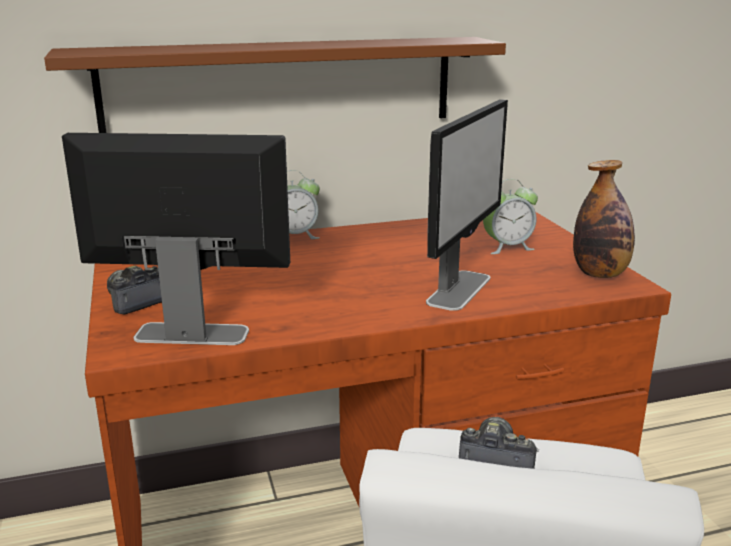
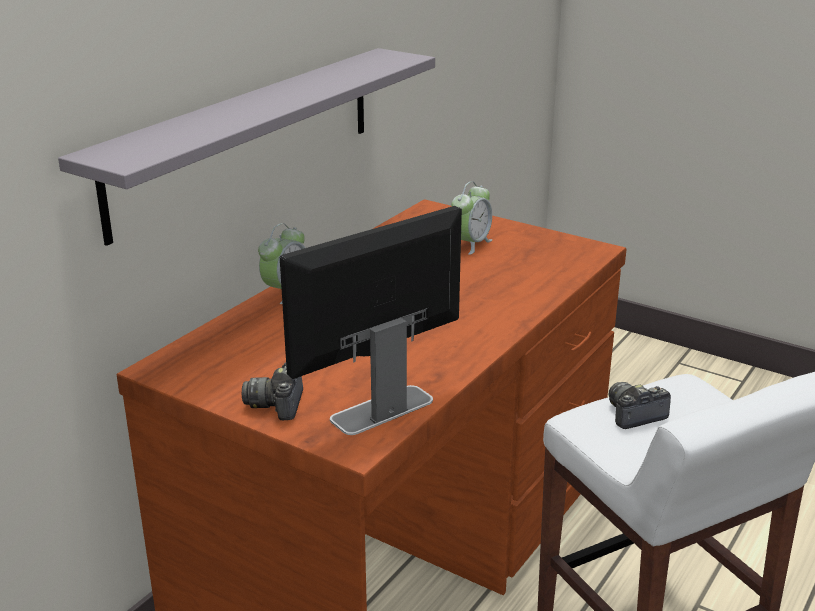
camera: 40 degrees left, 5 degrees up
(281, 85) = (247, 137): brown shelf -> grey shelf
(459, 289) = (500, 294): monitor -> none
(600, 274) = (566, 247): bottle -> none

